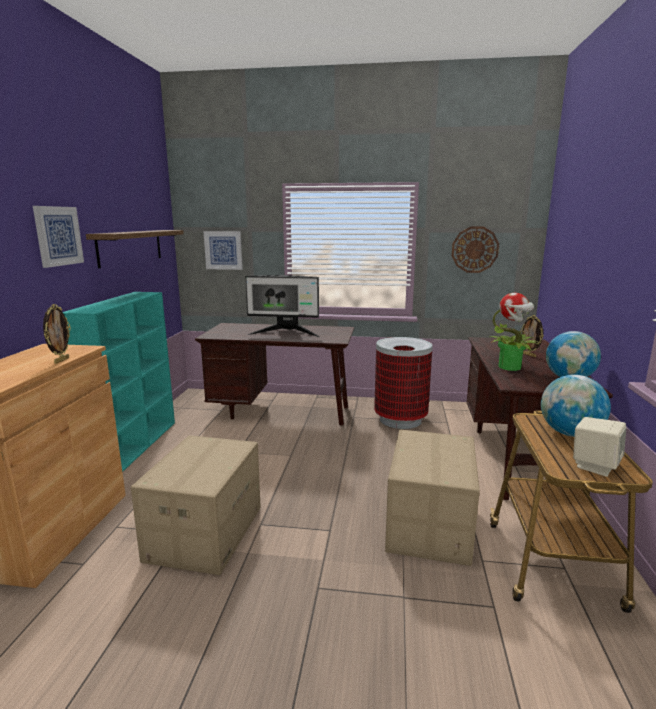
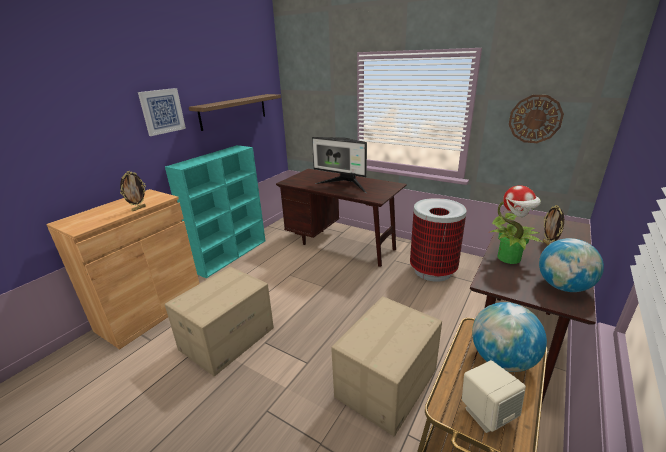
camera: 25 degrees right, 10 degrees up
(223, 250) = (313, 109): picture -> none

